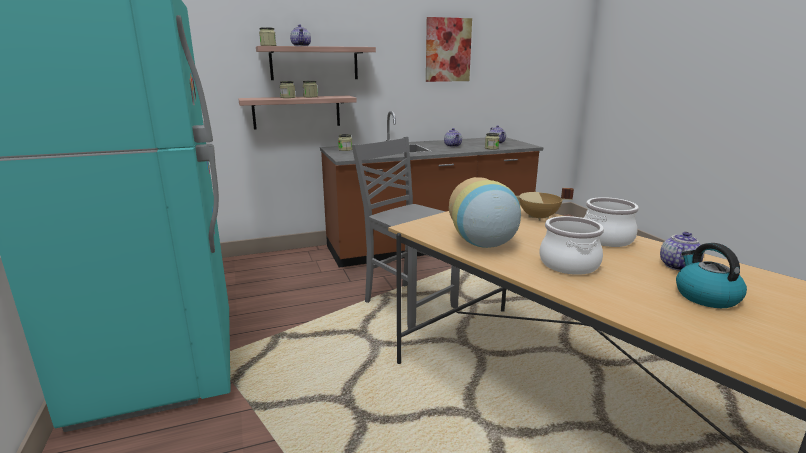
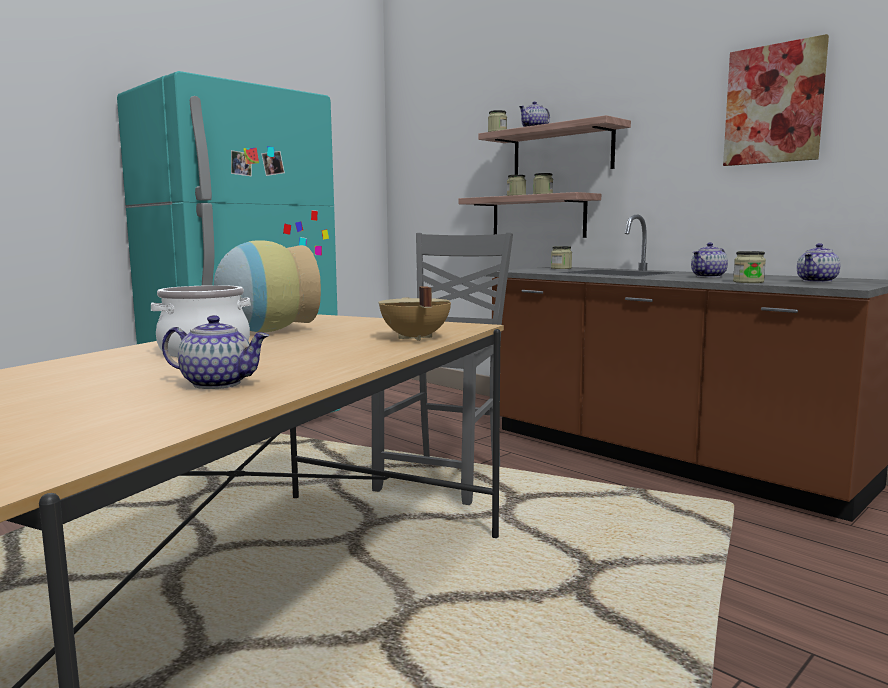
camera: 65 degrees right, 10 degrees down
(606, 239) = (335, 359): cooking pot -> none
(705, 296) = (84, 391): kettle -> none

